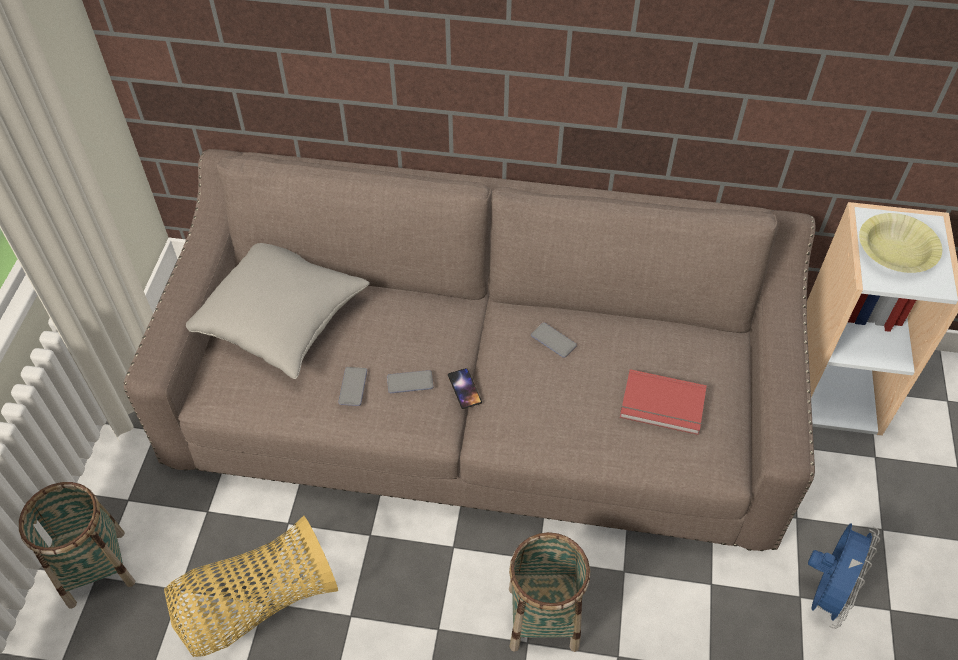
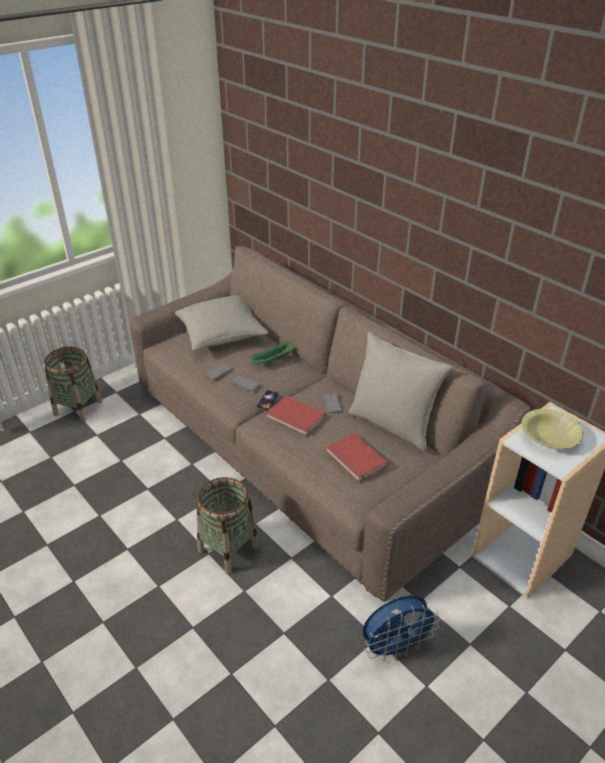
camera: 40 degrees right, 15 degrees down
(256, 604) = (117, 459): basket -> none
(404, 319) = (273, 360): none -> green tray
(532, 394) = (295, 418): none -> red book
(649, 325) = (392, 425): none -> grey pillow

